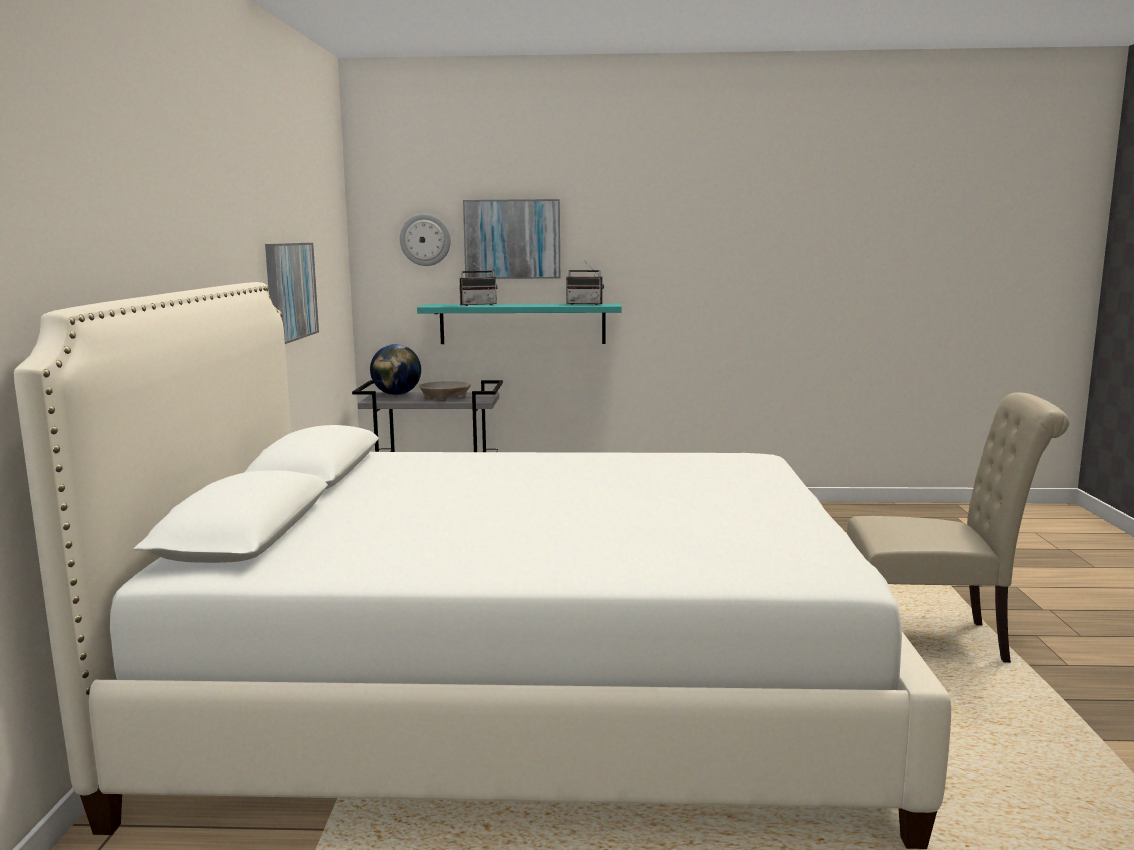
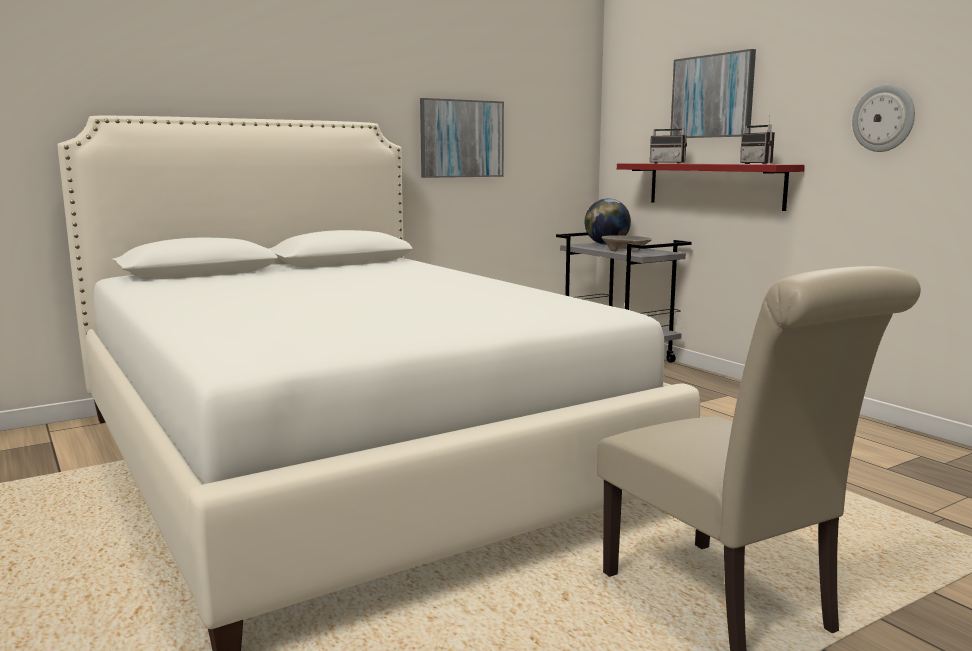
camera: 55 degrees right, 0 degrees up
(425, 240) = (648, 102): wall clock -> wall clock (884, 118)
(522, 323) = (714, 185): turquoise shelf -> red shelf

